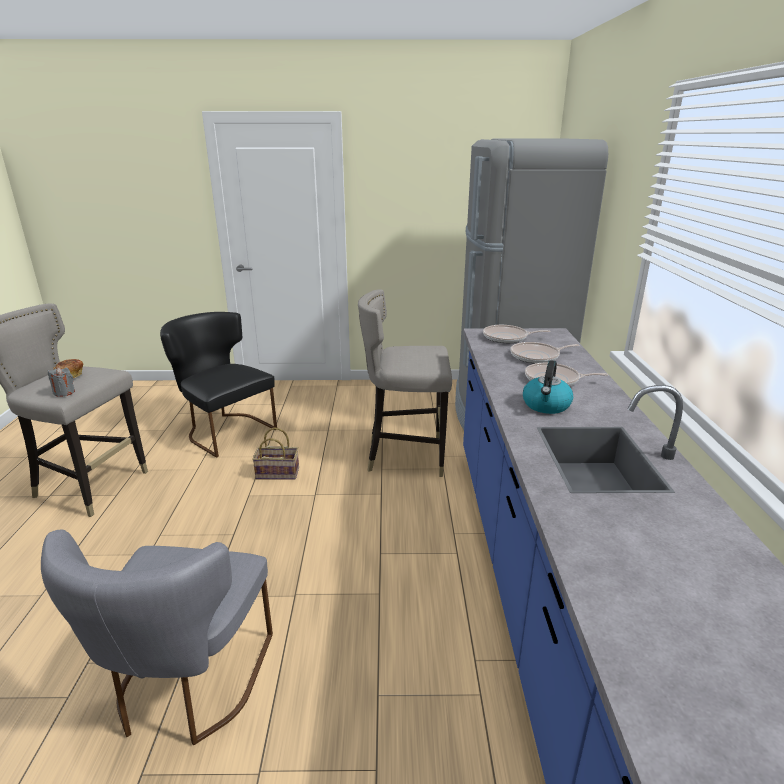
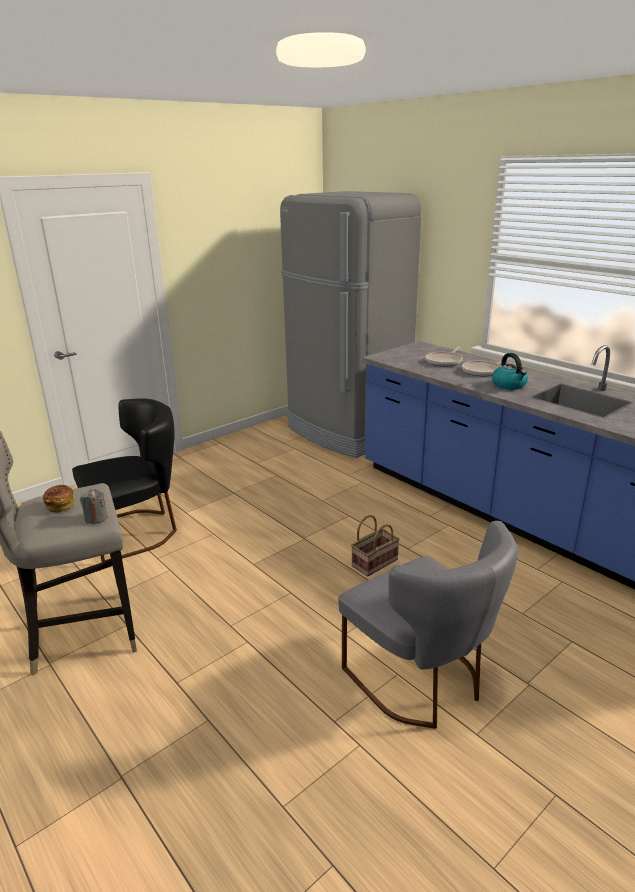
camera: 40 degrees left, 0 degrees up
(225, 430) = (137, 531): black chair -> black chair turned 150 degrees clockwise
(279, 473) = (249, 538): basket -> basket (375, 562)
(405, 456) = (324, 485): grey stool -> none
(507, 338) = (403, 355): frying pan -> none

